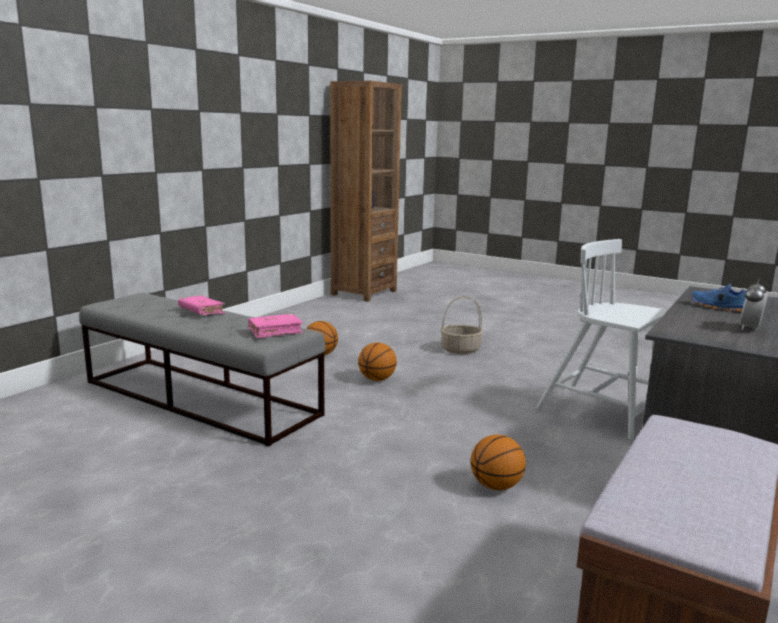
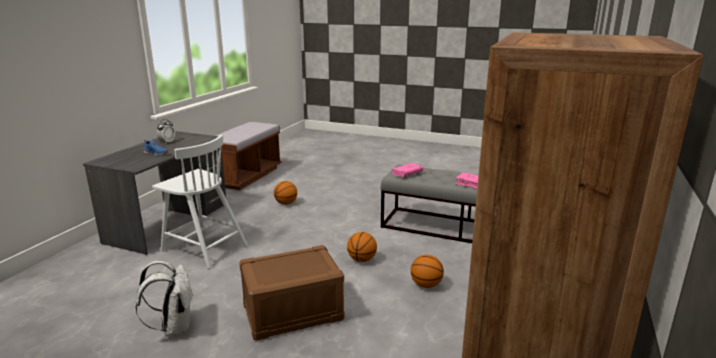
camera: 170 degrees right, 5 degrees up
(461, 349) = (292, 313): basket -> brown storage box
(565, 351) = (174, 327): none -> white backpack

